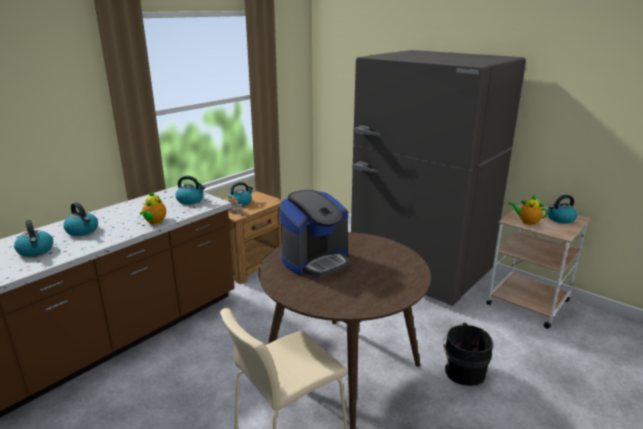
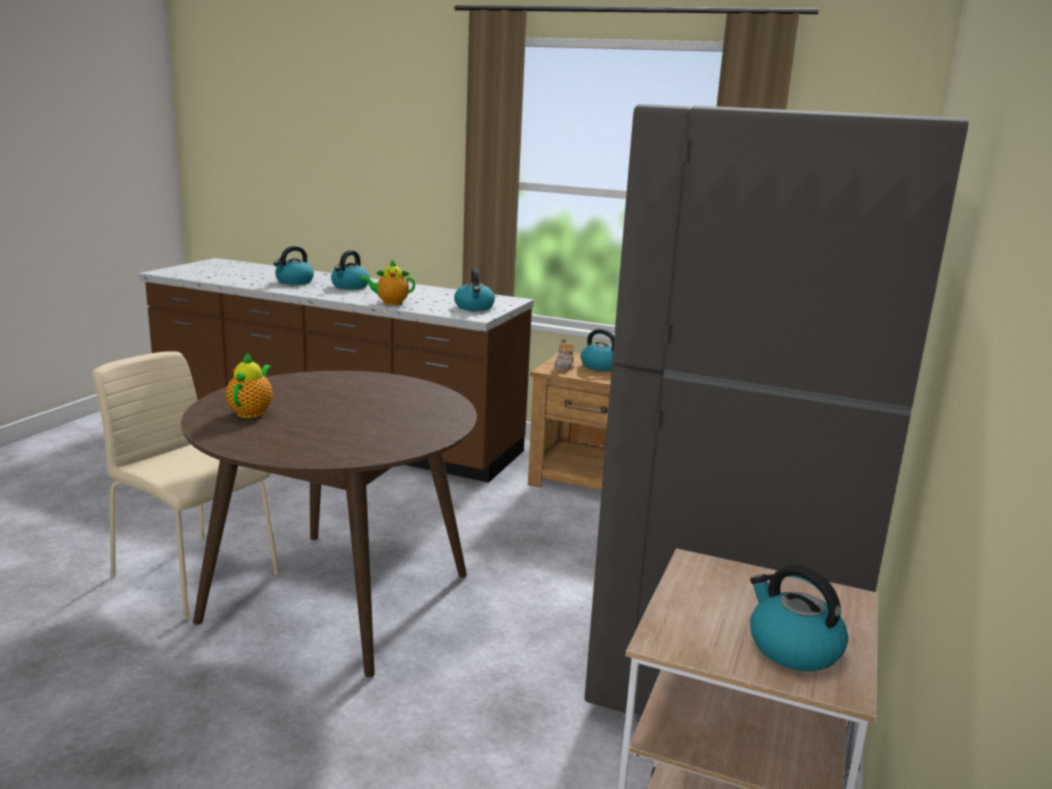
camera: 70 degrees right, 5 degrees down
(315, 261) = (351, 395): coffee machine -> none
(462, 371) = (365, 735): black bucket -> none
(527, 222) = (707, 588): teapot -> teapot (252, 412)

